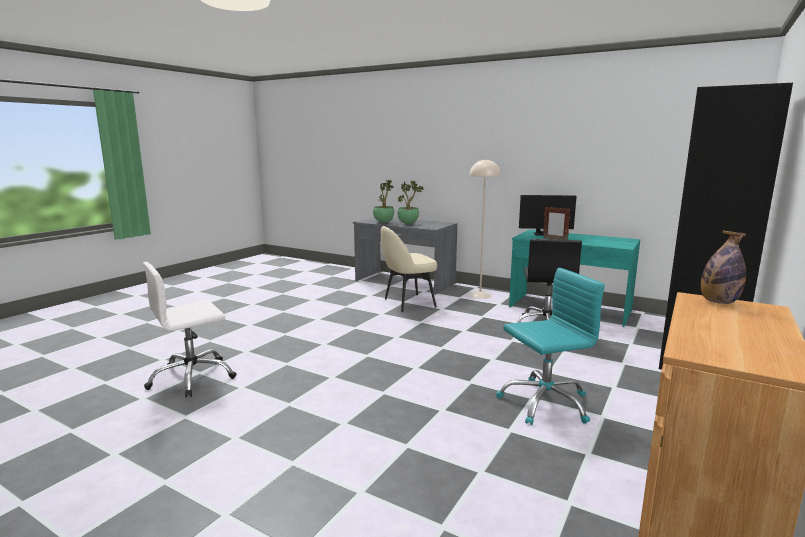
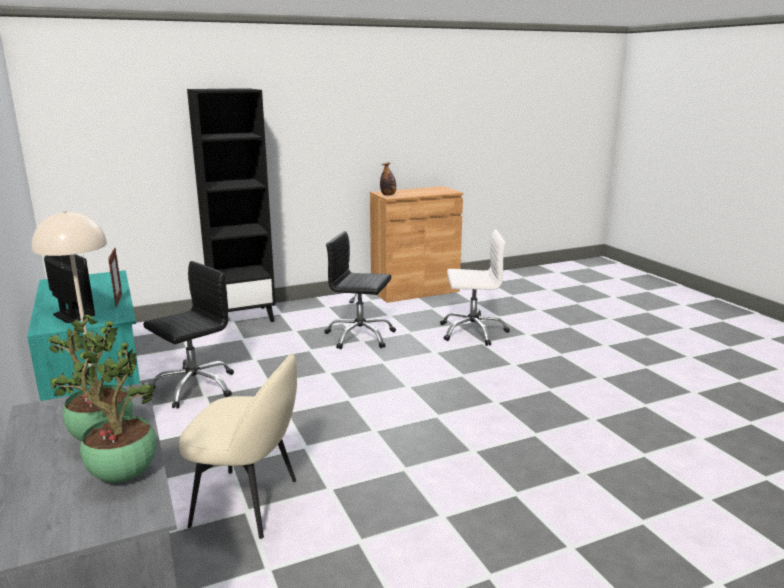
camera: 145 degrees left, 5 degrees up
(192, 377) = (651, 449): white office chair -> white office chair (472, 332)
(544, 402) = (360, 336): turquoise office chair -> black office chair

